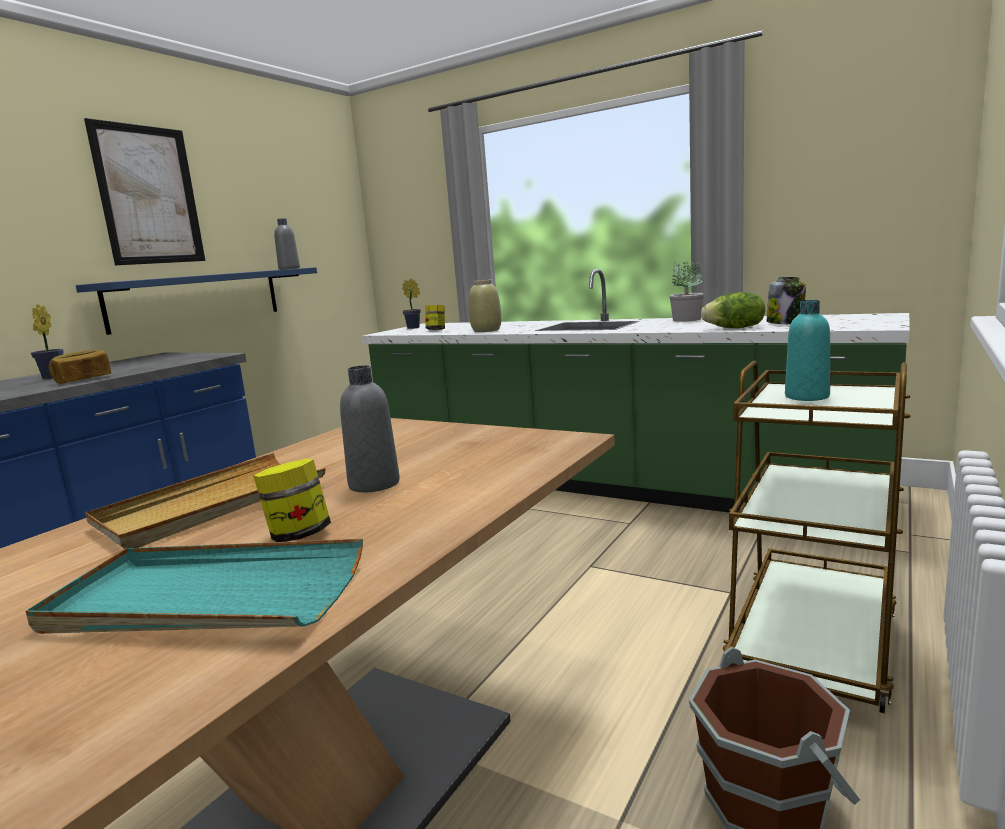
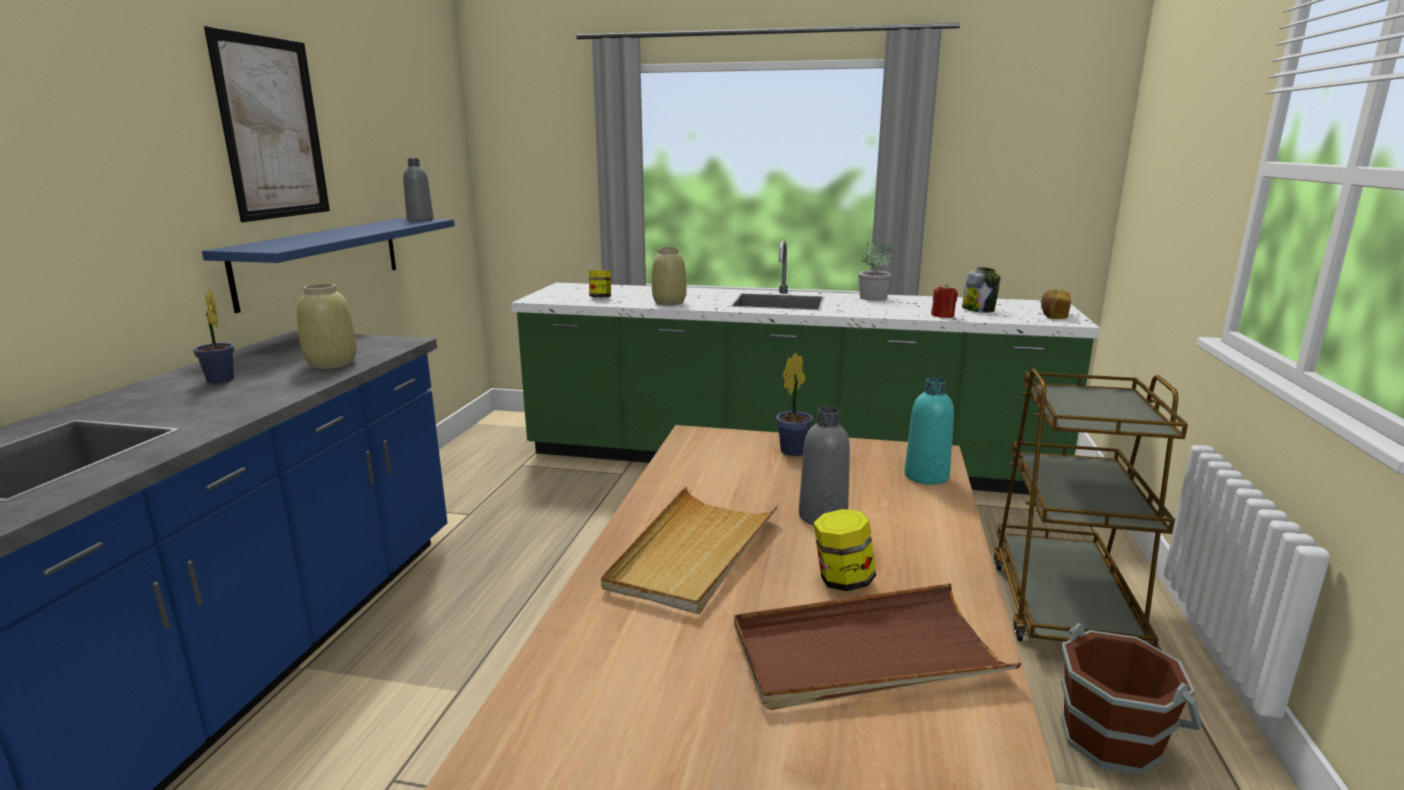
camera: 20 degrees left, 5 degrees up
(83, 380) = (290, 387): bread -> bread (1053, 315)
(141, 367) = (332, 364): none -> beige vase
(206, 598) = (865, 654): turquoise tray -> brown tray
(415, 327) = (562, 291): potted plant -> potted plant (795, 450)
(735, 328) = (942, 316): lettuce -> red candle
(807, 396) = (1079, 401): turquoise bottle -> turquoise bottle (926, 476)

